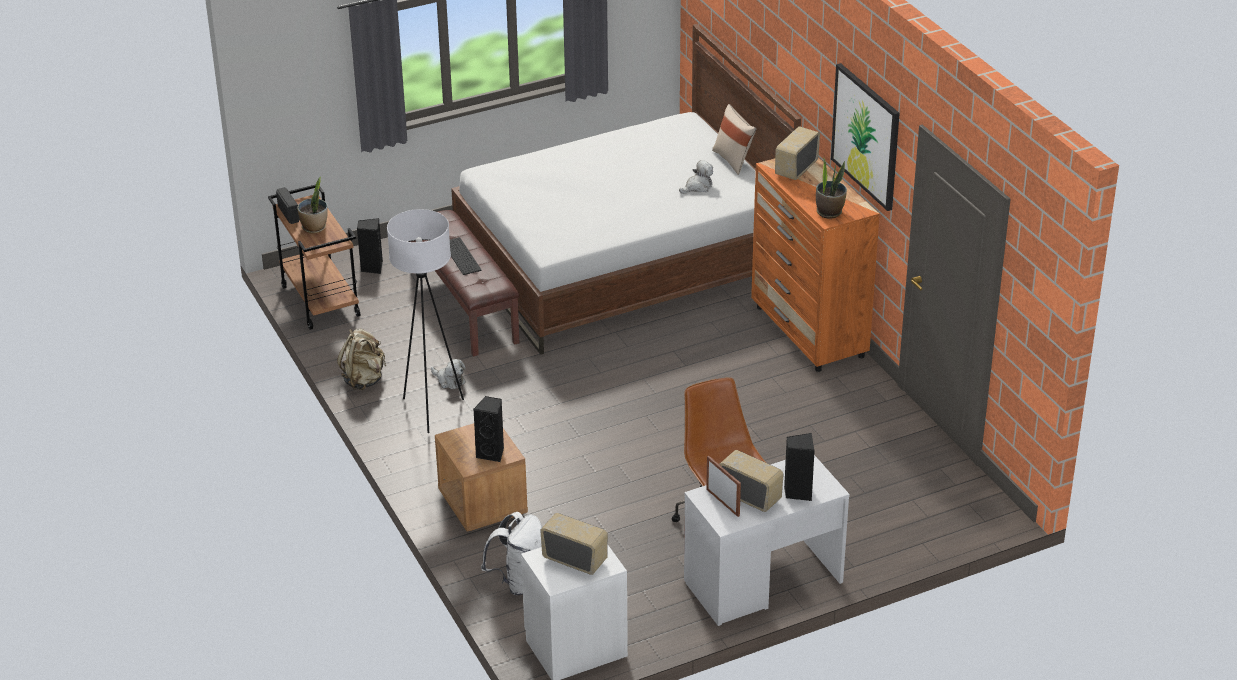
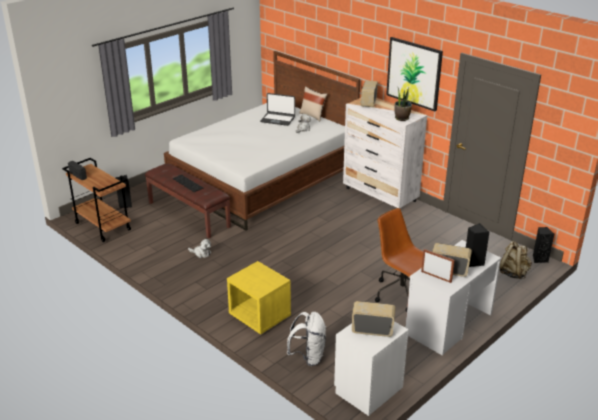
camera: 20 degrees left, 5 degrees down
(314, 228) = (97, 180): potted plant -> none
(364, 380) = (150, 262): beige backpack -> beige backpack (513, 273)
(431, 411) = (199, 271): white floor lamp -> none
(482, 504) = (259, 316): brown nightstand -> yellow nightstand
(492, 453) = (268, 281): black speaker -> black speaker (539, 259)
(666, 158) = (278, 119): none -> laptop
(809, 332) = (380, 195): orange dresser -> white dresser

